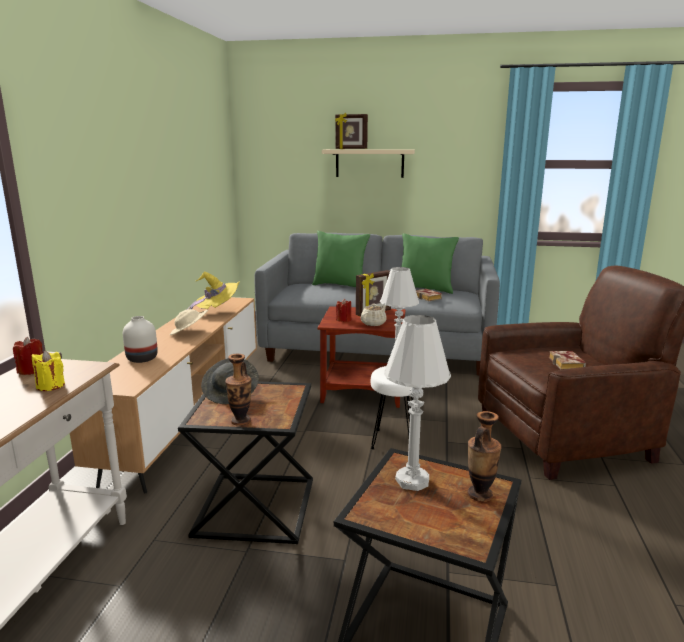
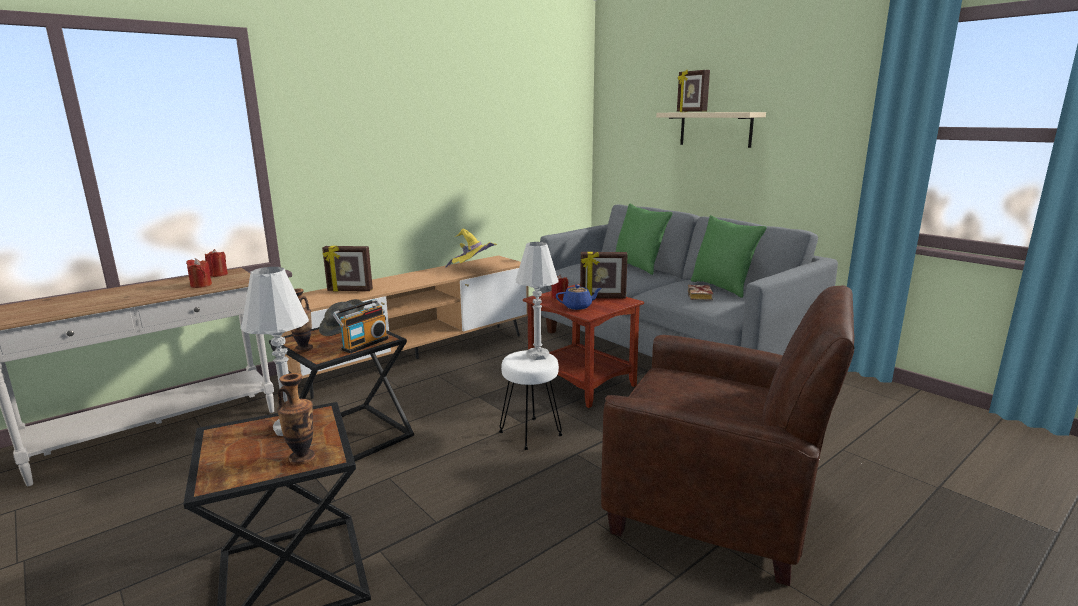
camera: 40 degrees right, 0 degrees up
(50, 386) = (201, 285): yellow candle -> red candle
(142, 358) = (349, 290): white vase -> picture frame
(189, 333) = (417, 280): beige hat -> none
(286, 398) = (364, 344): none -> radio
(374, 323) = (578, 307): beige teapot -> blue teapot
(568, 364) = (699, 403): book -> none

